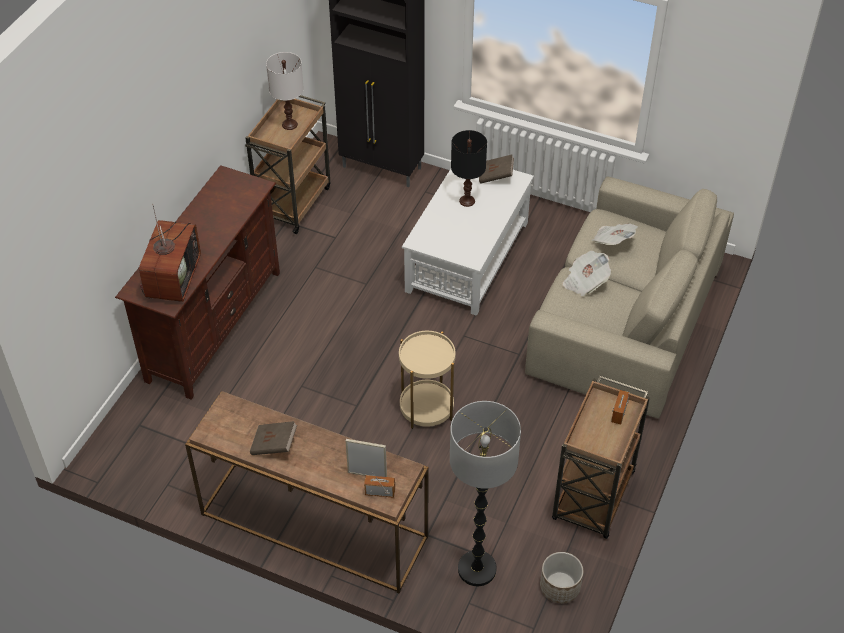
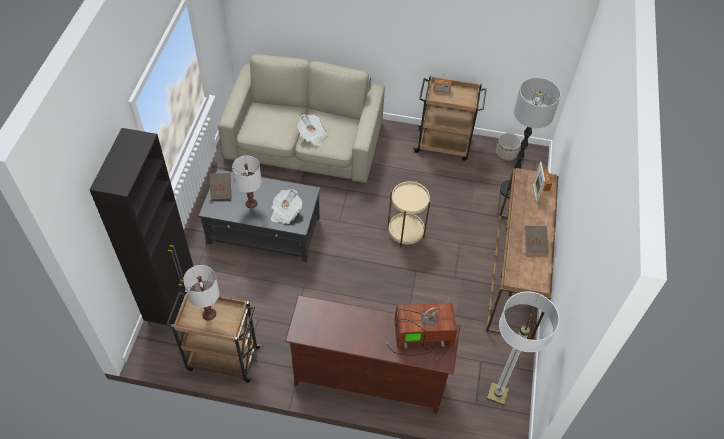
camera: 105 degrees left, 5 degrees up
(141, 451) = (497, 394): none -> floor lamp
(467, 201) = (251, 203): black table lamp -> white table lamp
(467, 257) = (264, 230): white coffee table -> black coffee table
(613, 241) = (272, 125): newspaper -> newspaper (285, 212)

